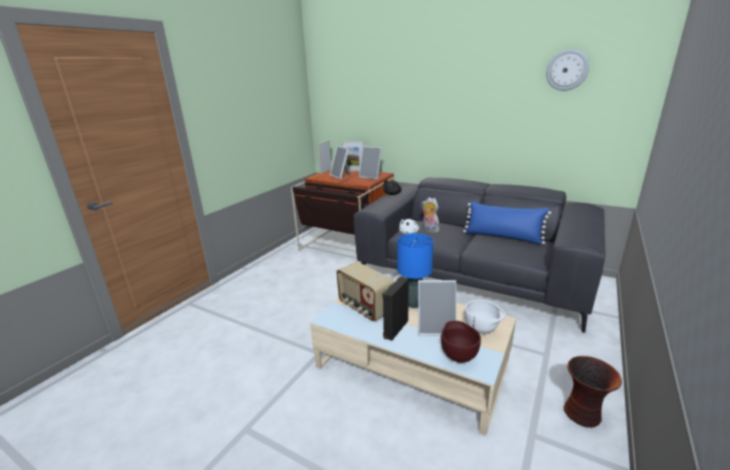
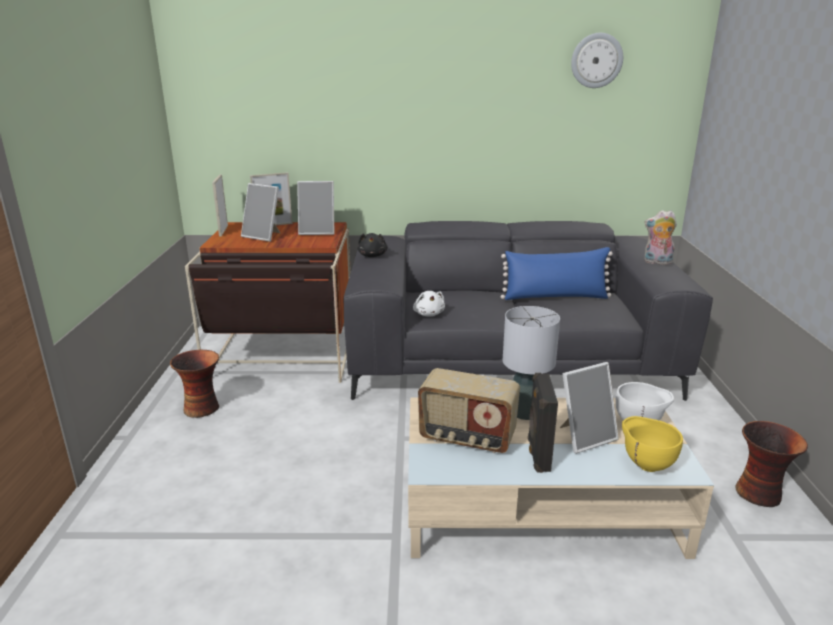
camera: 30 degrees left, 0 degrees up
(287, 263) = (202, 408): none -> vase
(414, 303) = (525, 413): blue table lamp -> grey table lamp
(429, 230) = (453, 304): plush toy -> plush toy (657, 262)
(458, 356) = (645, 464): brown bowl -> yellow bowl

